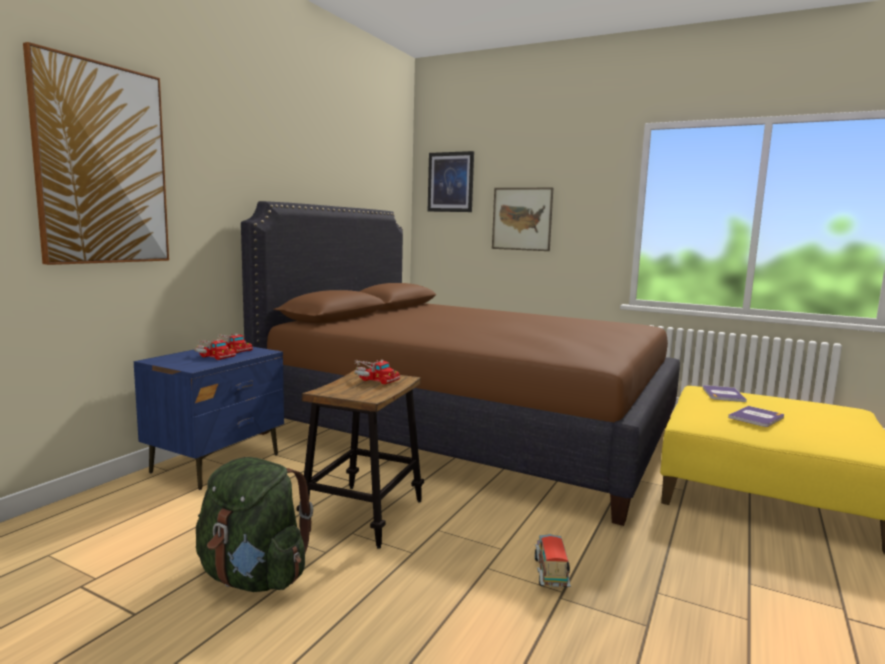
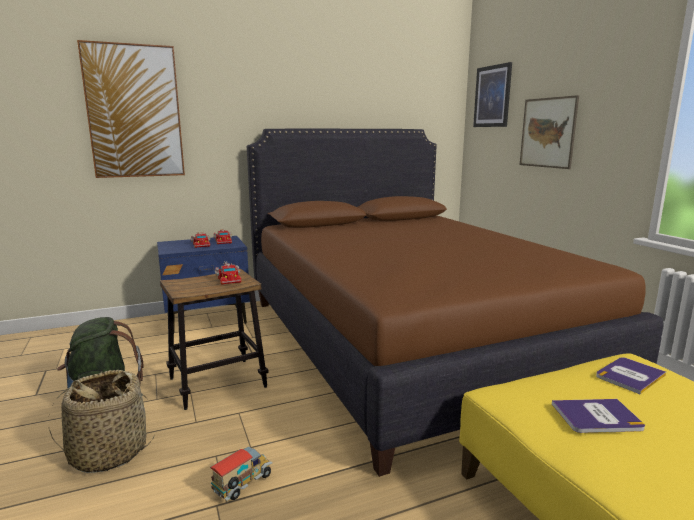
camera: 40 degrees right, 5 degrees up
(378, 615) = (108, 453): none -> basket

